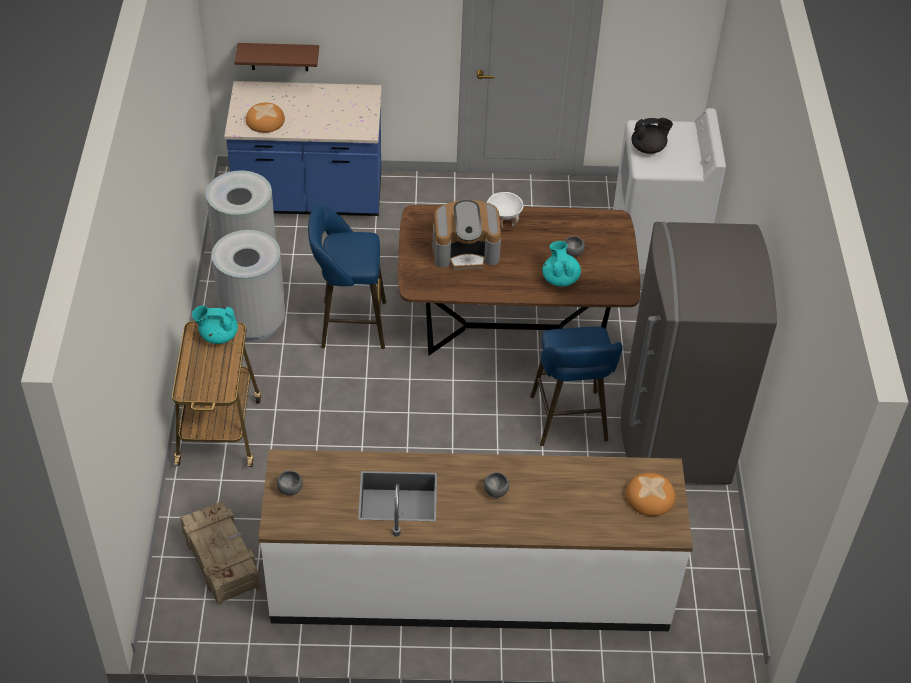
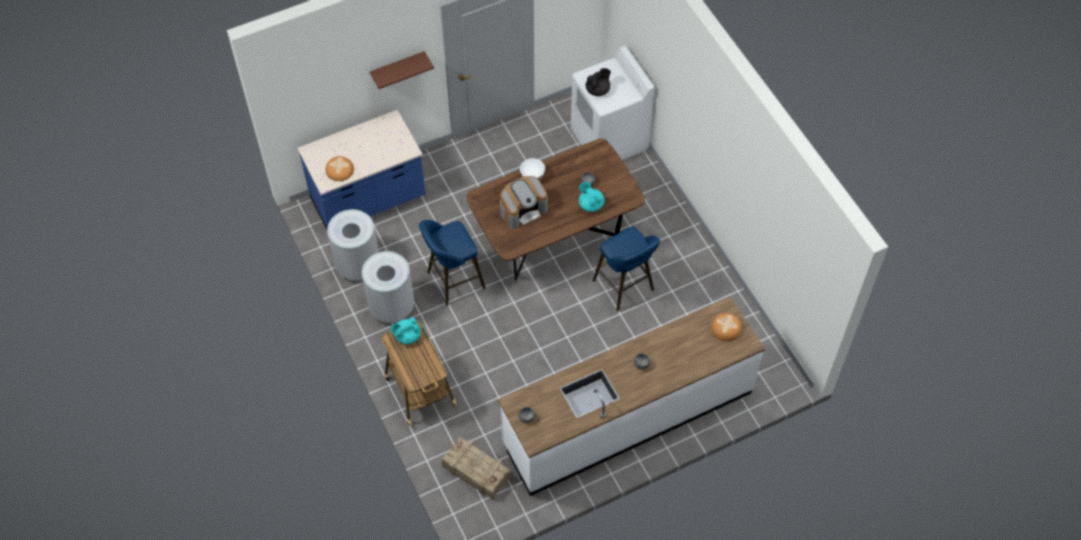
camera: 25 degrees left, 10 degrees up
(279, 56) = (326, 120): brown shelf -> brown shelf (398, 69)
(674, 436) = (689, 269): grey fridge -> none

